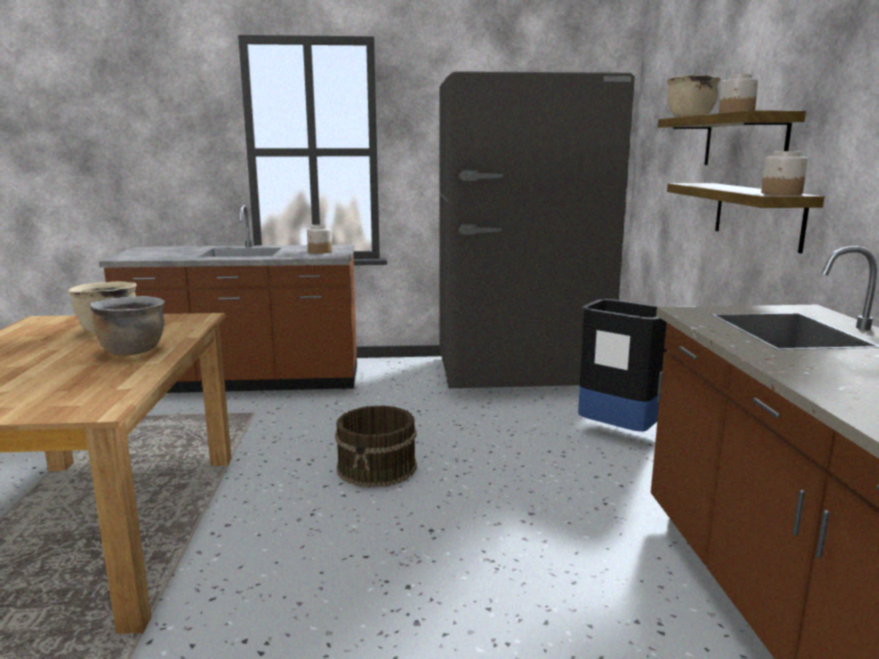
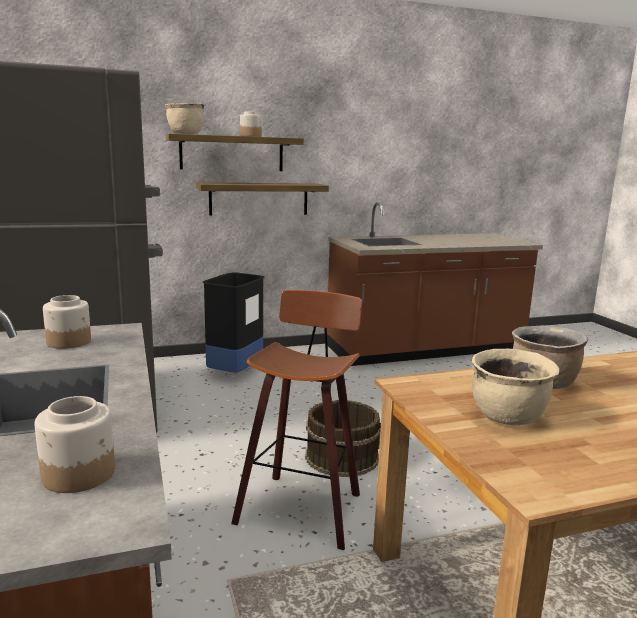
camera: 105 degrees left, 0 degrees up
(309, 440) = (302, 506): none -> stool
(781, 193) = (308, 184): jar -> jar (80, 474)

